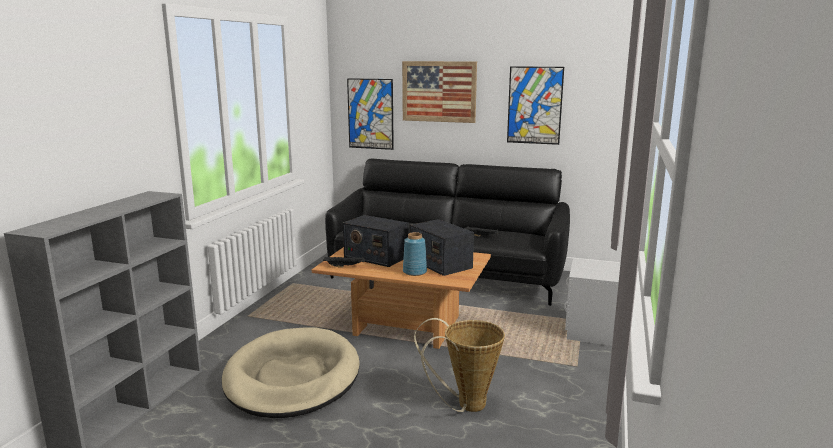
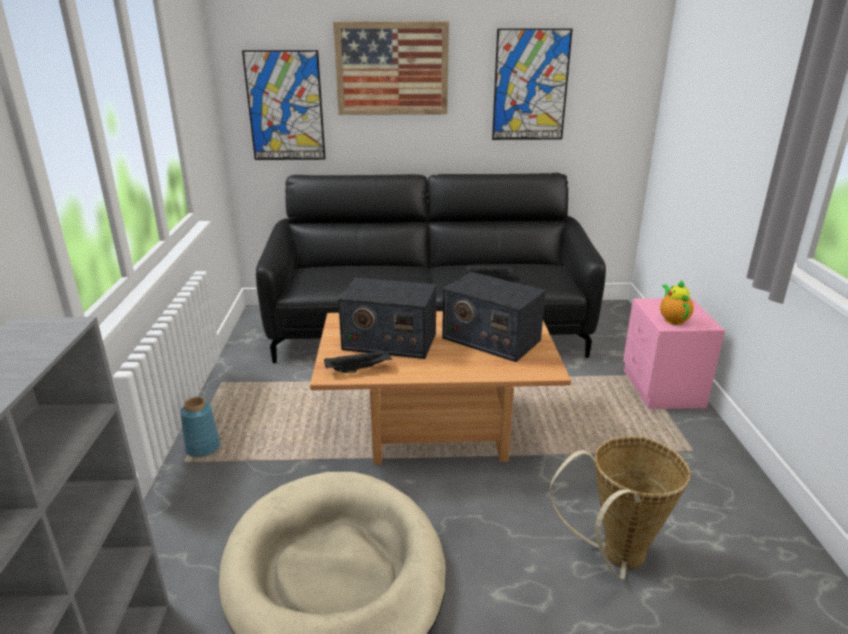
camera: 20 degrees left, 10 degrees up
(414, 272) = (470, 362): blue vase -> blue vase (202, 448)
(587, 272) = (673, 319): none -> teapot
(590, 330) = (662, 388): grey nightstand -> pink nightstand

